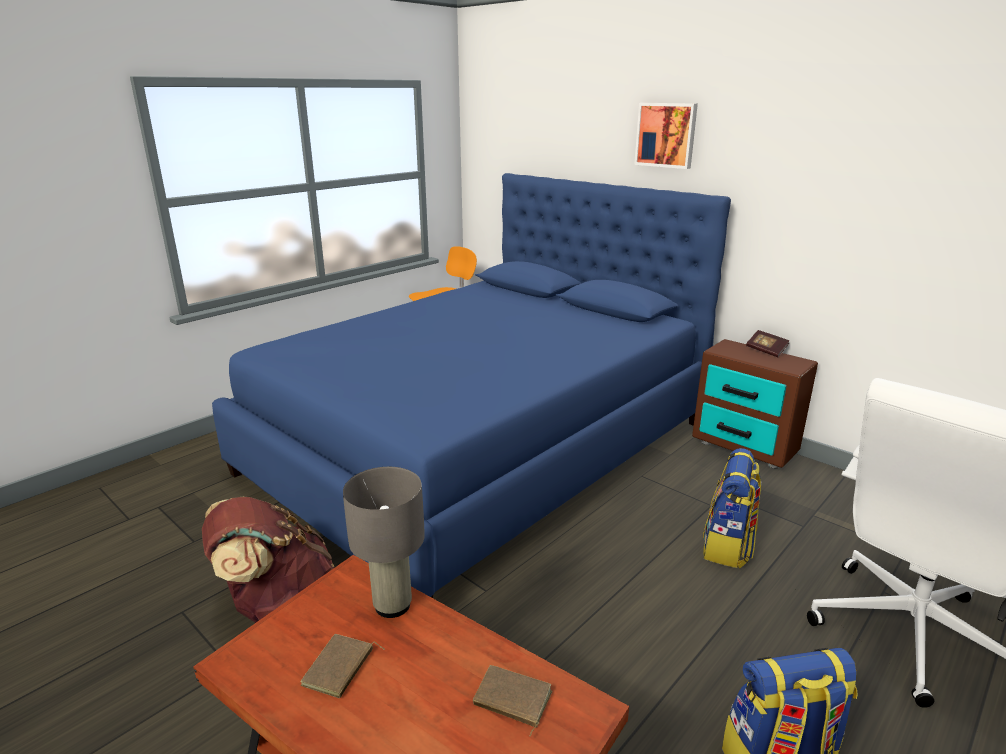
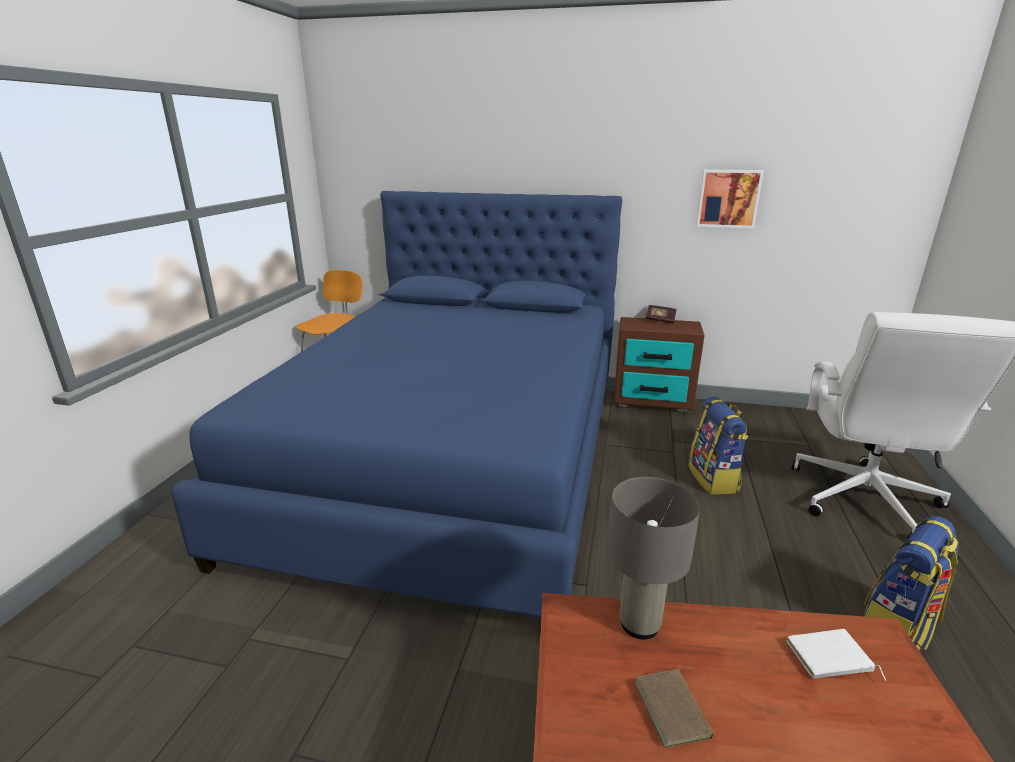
camera: 30 degrees left, 0 degrees up
(277, 605) = (404, 691): brown backpack -> none
(511, 700) = (829, 659): brown book -> white book
(666, 135) = (553, 146): picture -> picture (728, 198)

